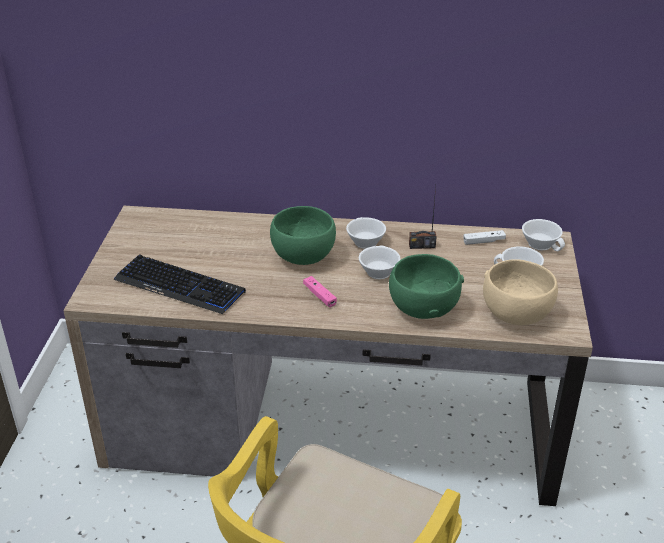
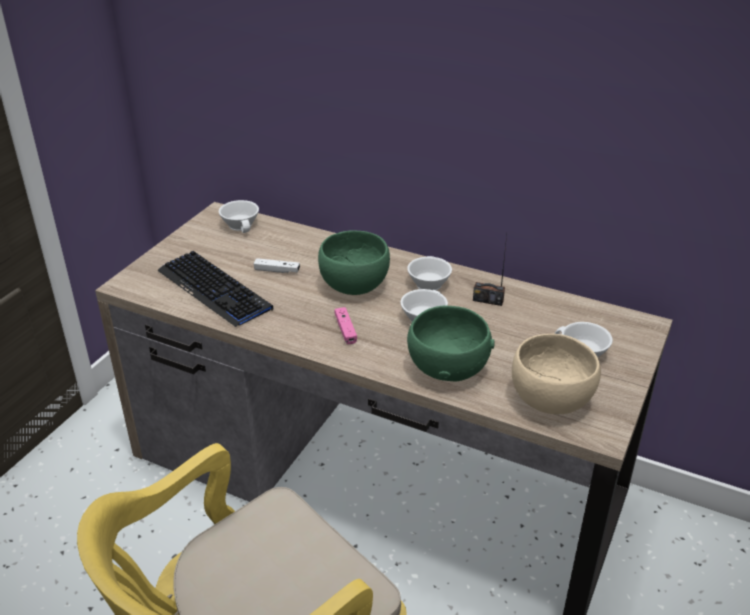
camera: 20 degrees right, 0 degrees up
(484, 241) = (561, 310): white game controller -> white game controller (277, 270)
(542, 244) = (629, 326): white cup -> white cup (242, 225)

